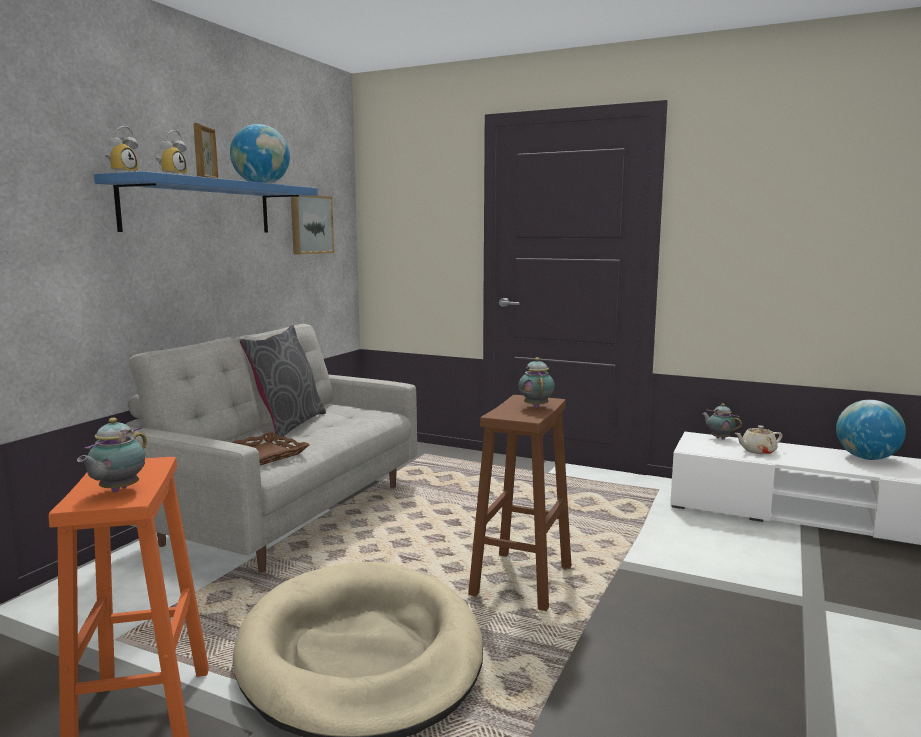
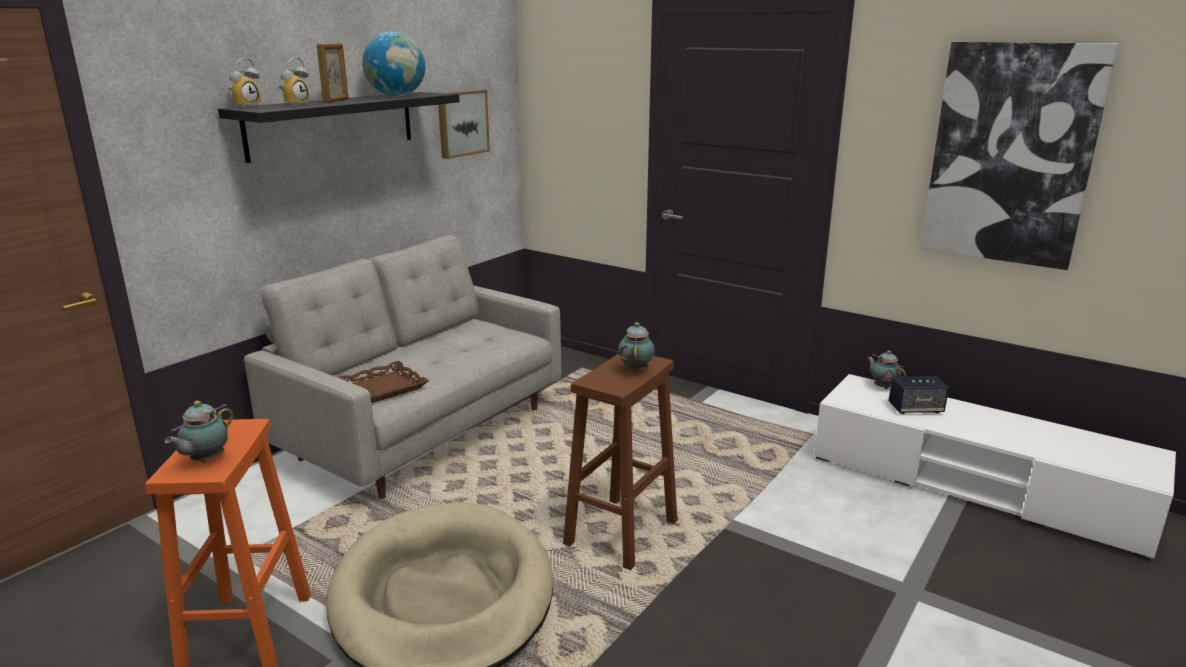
camera: 10 degrees right, 10 degrees up
(199, 207) = (332, 124): blue shelf -> black shelf
(288, 424) = (423, 347): grey pillow -> none
(757, 451) = (915, 409): beige teapot -> speaker
(813, 223) = (1011, 154): none -> picture
(866, 458) = (1038, 429): globe -> none

